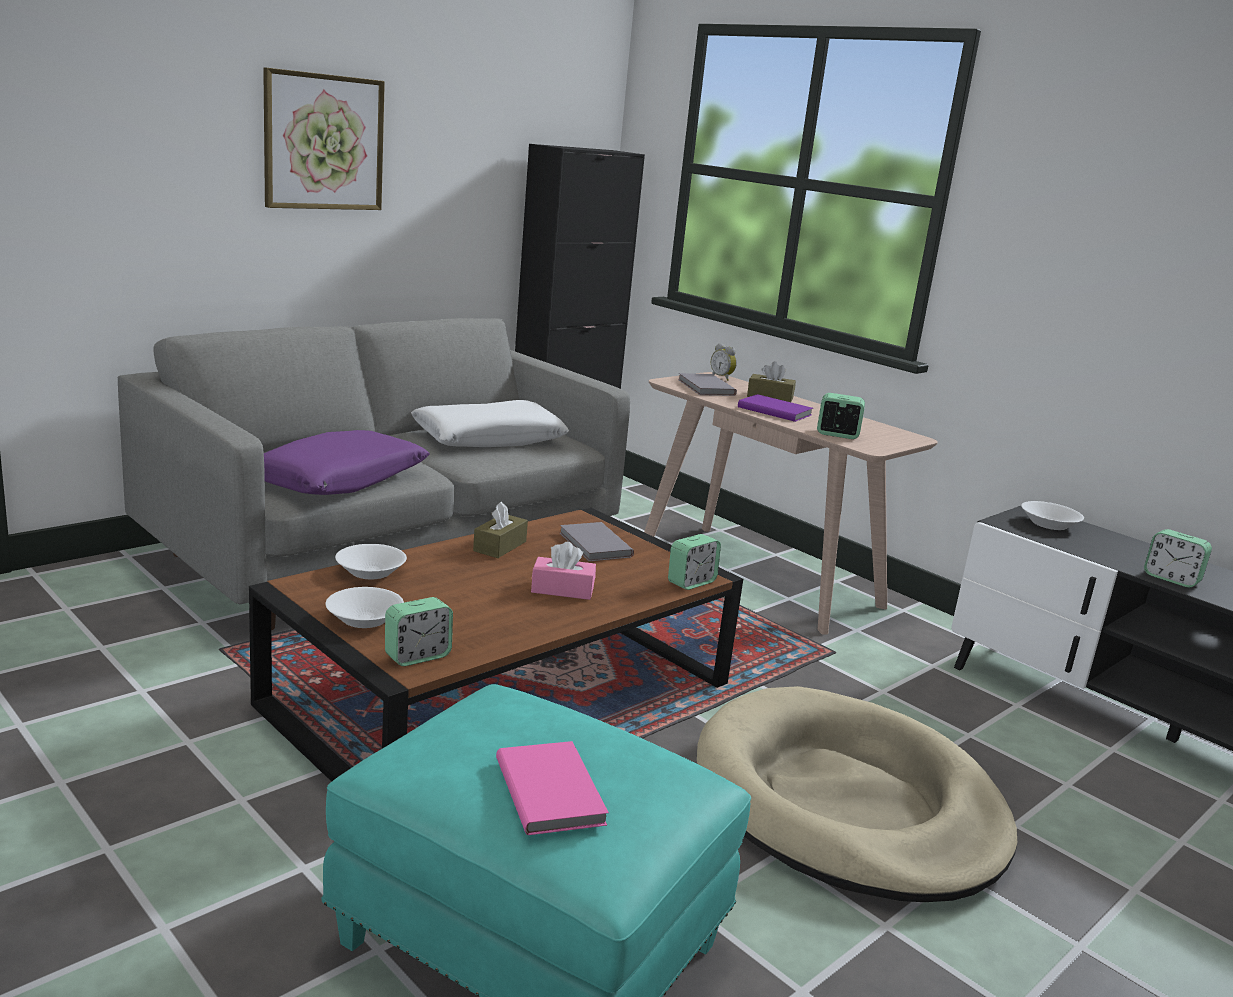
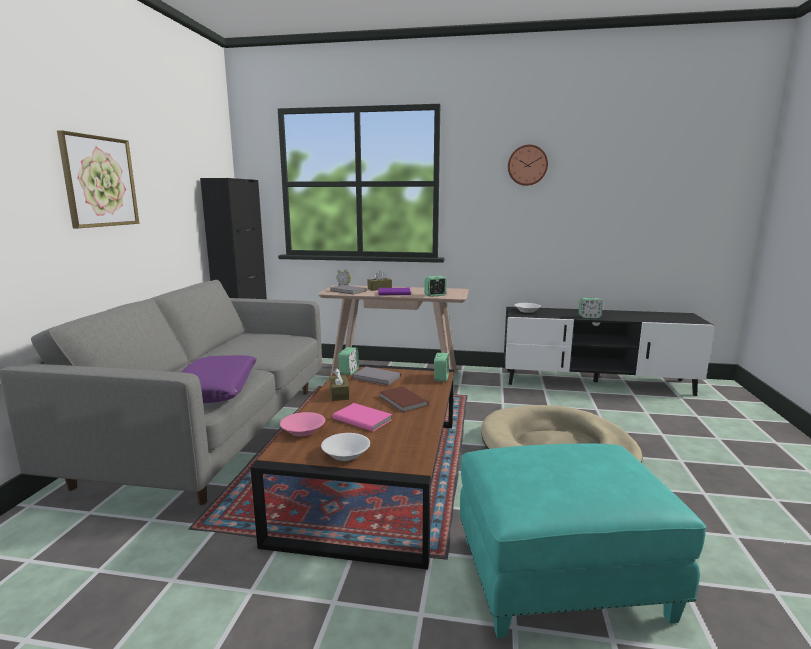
camera: 35 degrees left, 5 degrees down
(370, 571) = (302, 431): white bowl -> pink bowl
(417, 656) = (404, 459): alarm clock -> alarm clock (349, 371)
(488, 438) = (252, 346): white pillow -> none
(552, 790) = (597, 479): pink book -> pink book (362, 418)
(562, 589) = (402, 401): pink tissue box -> brown book
(1141, 188) = (527, 165): none -> wall clock

